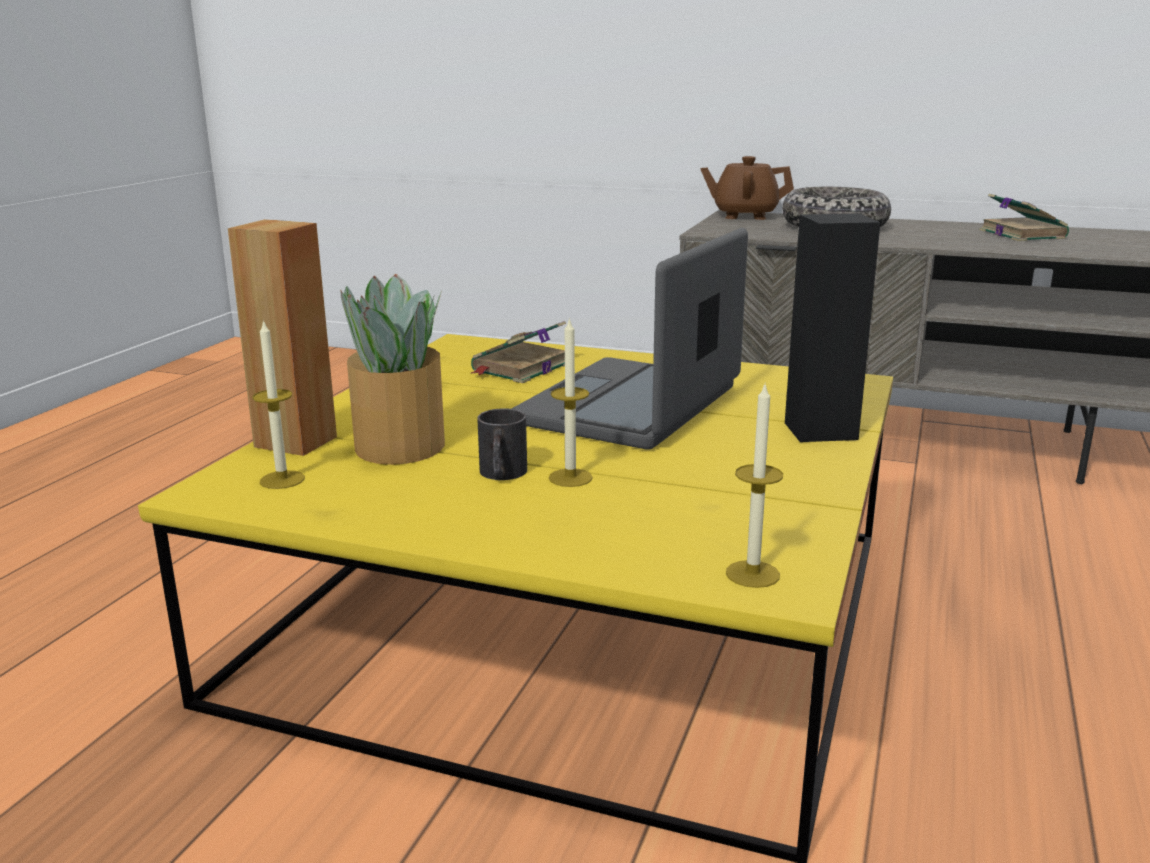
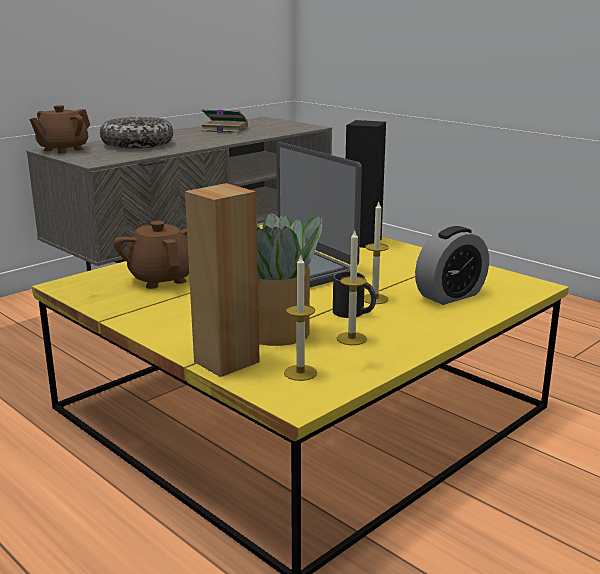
camera: 65 degrees left, 0 degrees up
(520, 368) = (161, 279): book -> brown teapot
(644, 525) = (450, 295): none -> alarm clock
(752, 574) = (516, 288): candle -> candle (351, 338)

